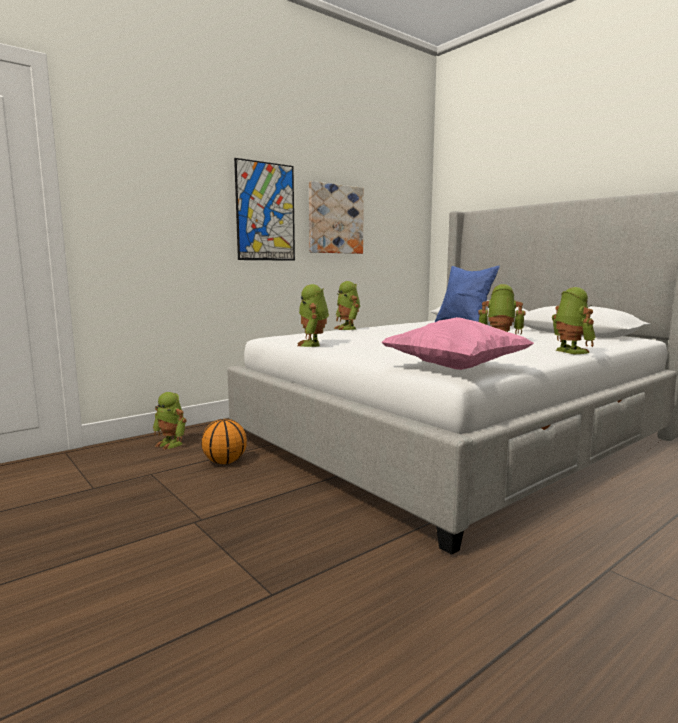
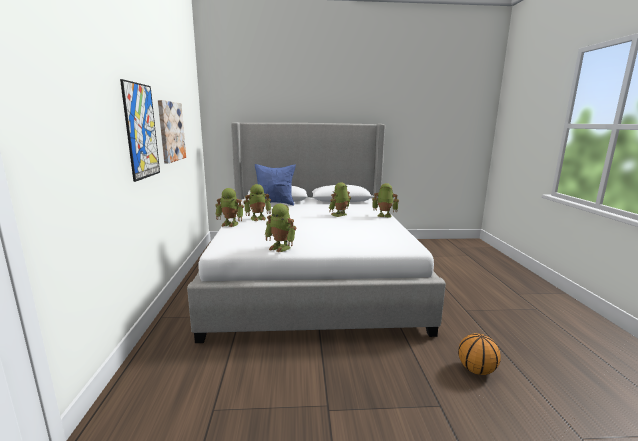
camera: 55 degrees left, 5 degrees up
(171, 443) = (158, 379): toy robot -> toy robot (258, 218)
(225, 462) = (241, 364): basketball -> basketball (477, 370)
(455, 368) = (397, 242): pink pillow -> none

